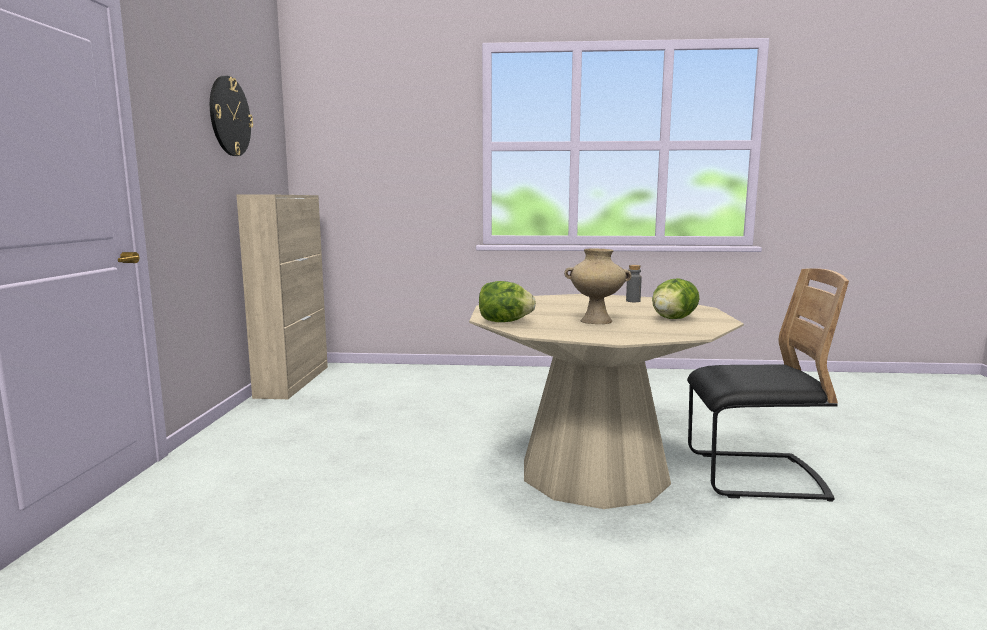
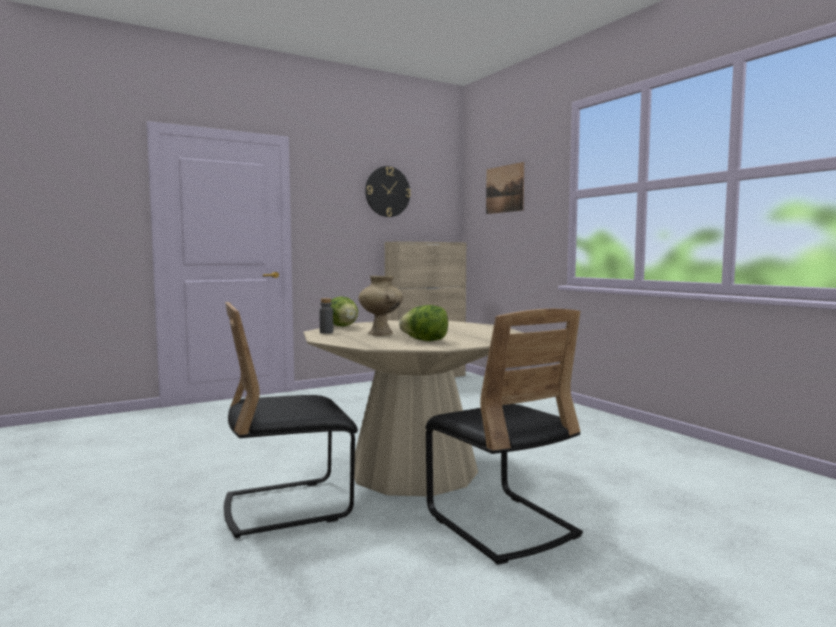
camera: 55 degrees right, 5 degrees down
(373, 129) = (504, 189): none -> picture
(633, 301) = (488, 332): grey bottle -> grey bottle (326, 332)
(638, 565) = (288, 506): none -> black chair

